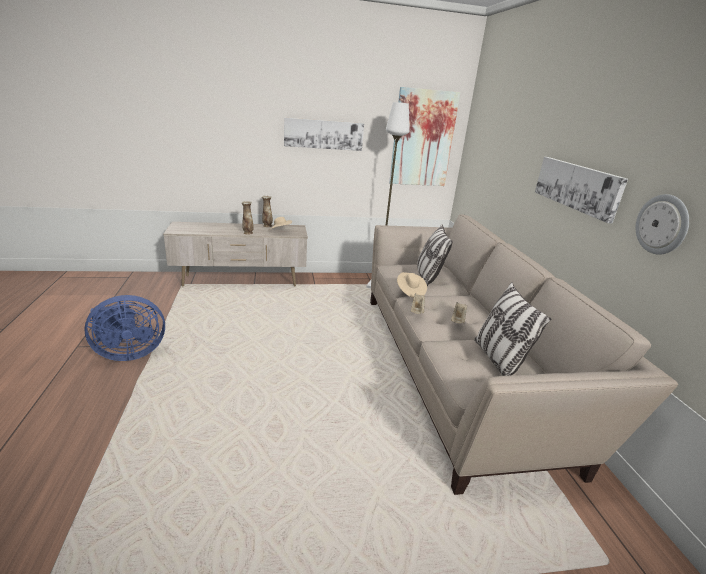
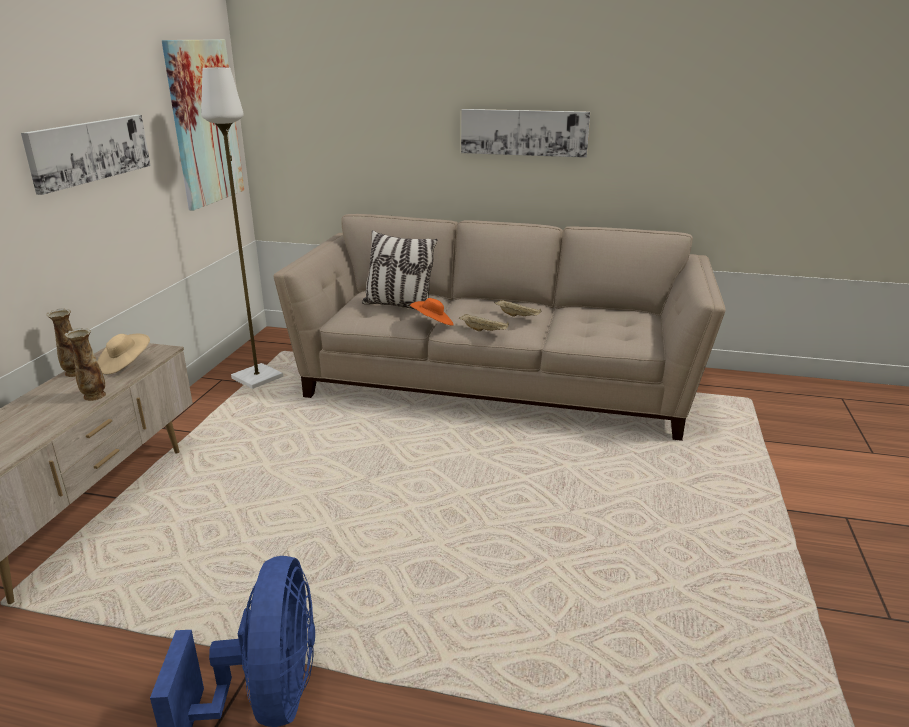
camera: 65 degrees left, 0 degrees up
(410, 292) = (433, 324): beige hat -> orange hat
(498, 360) = (601, 320): pillow -> none
(662, 224) = (641, 143): wall clock -> none

